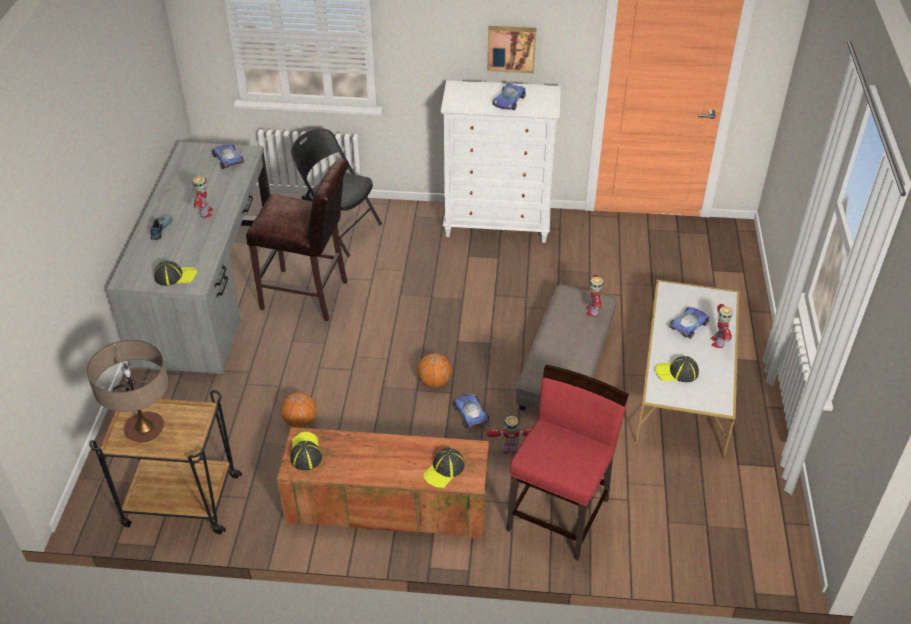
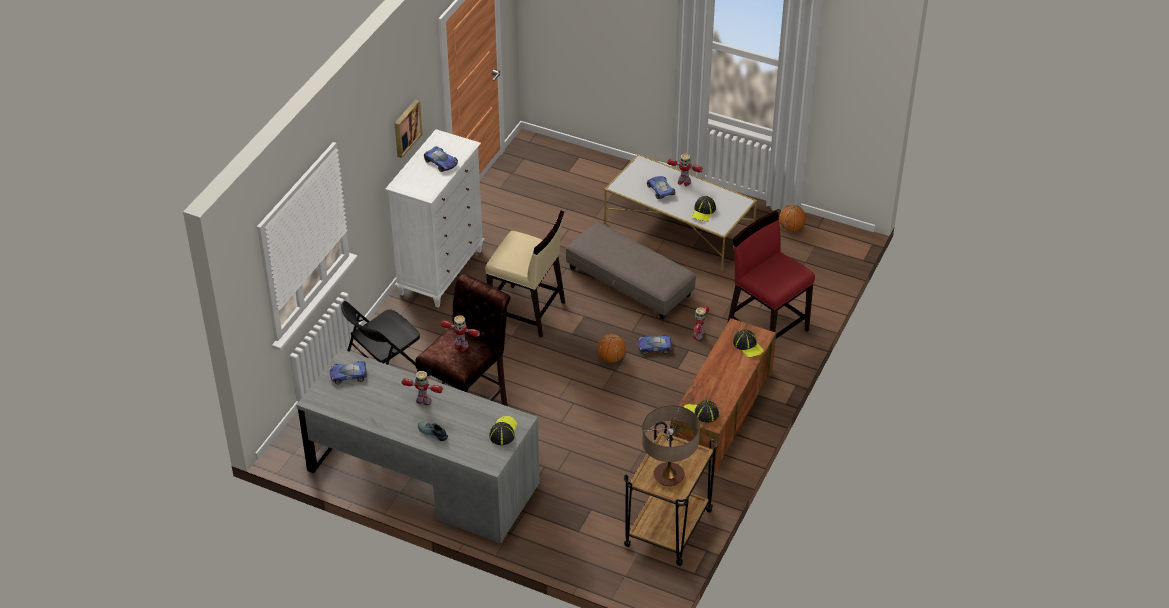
camera: 70 degrees left, 0 degrees up
(300, 421) = (617, 445): basketball -> basketball (791, 228)
(473, 298) = (527, 312): none -> beige chair
(592, 310) = (609, 236): toy robot -> toy robot (460, 346)

